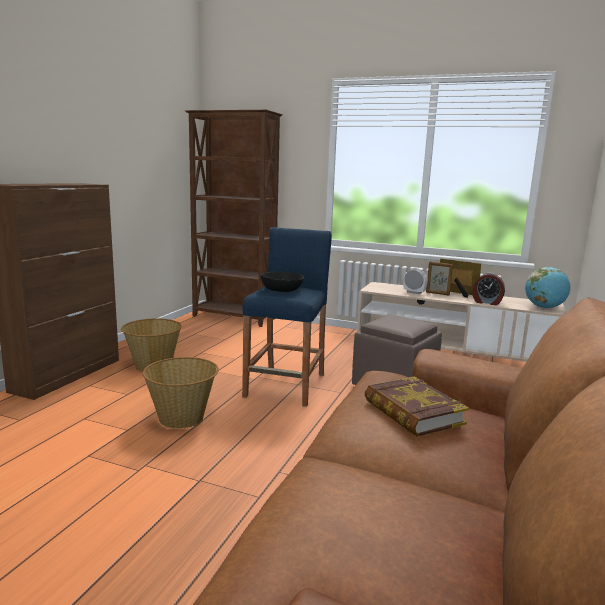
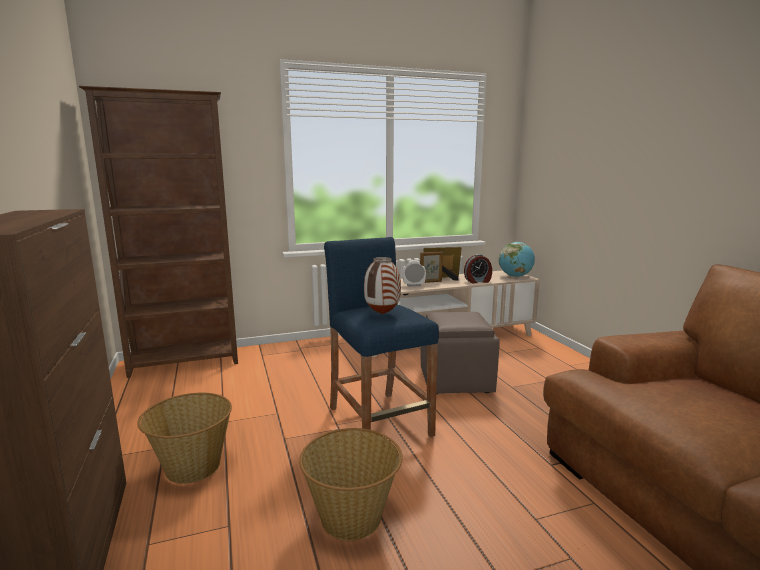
camera: 40 degrees left, 0 degrees up
(282, 289) = (382, 314): black bowl -> vase
(412, 412) = (695, 401): book -> none

